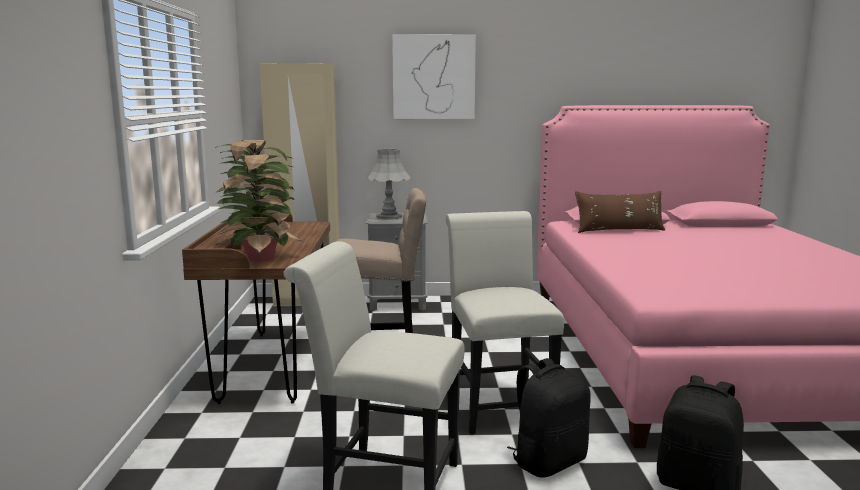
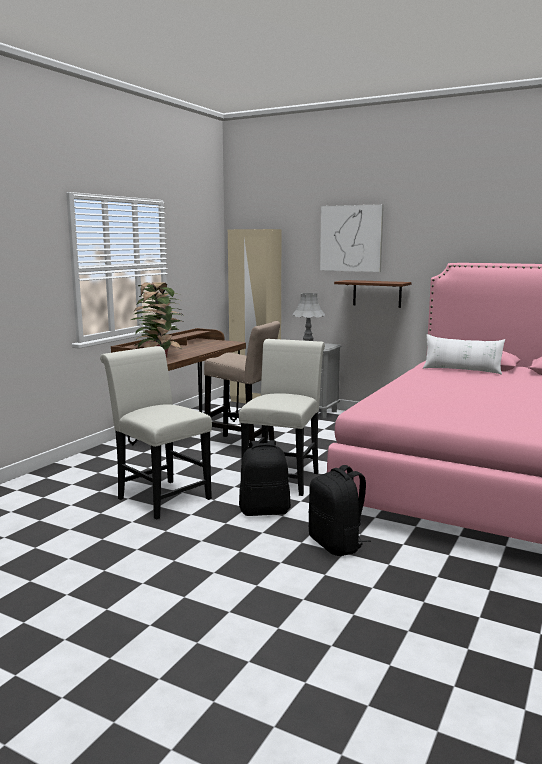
camera: 30 degrees right, 0 degrees up
(470, 146) = (377, 293): none -> brown shelf
(619, 230) = (462, 370): brown pillow -> white pillow

